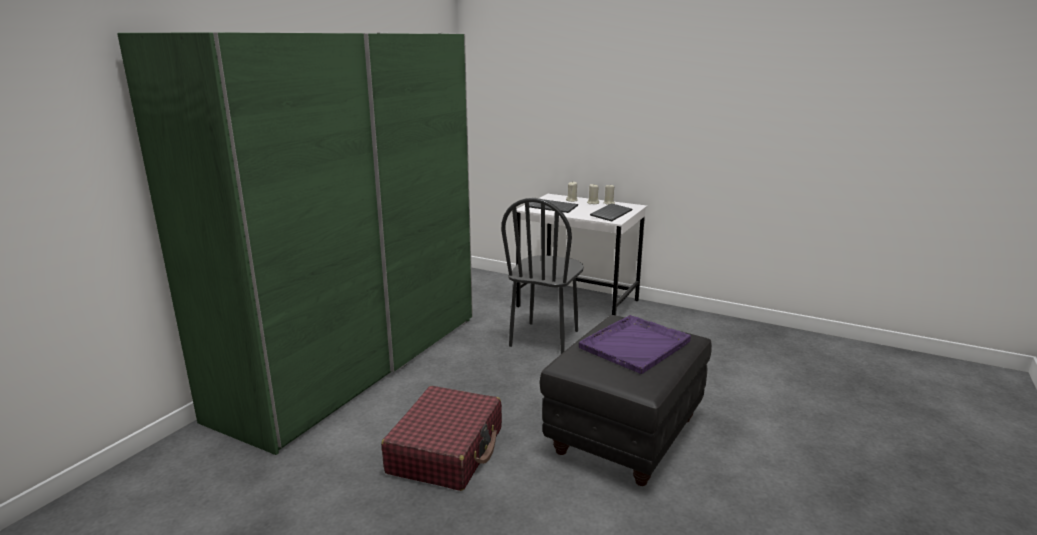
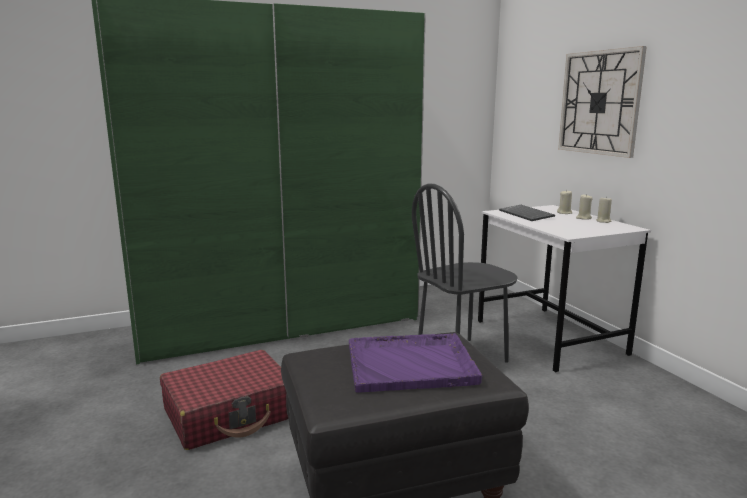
camera: 40 degrees right, 5 degrees down
(587, 108) = (599, 103): none -> wall clock
(610, 213) = (581, 229): keyboard -> none

